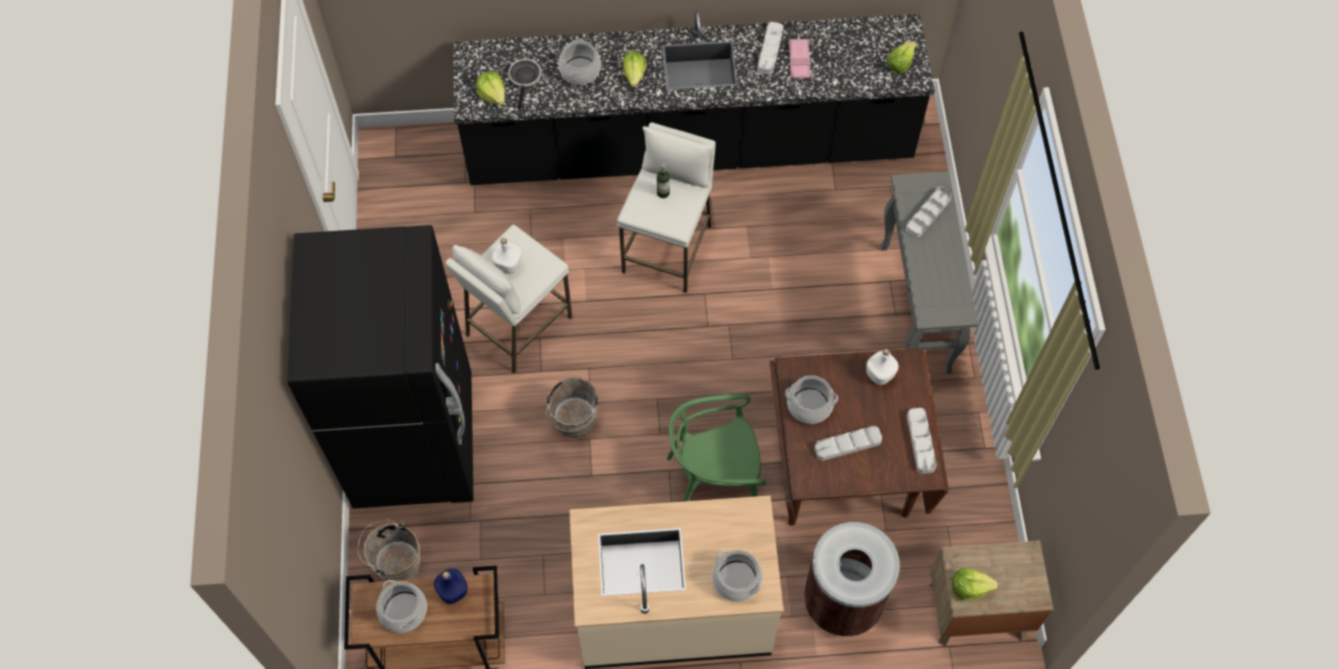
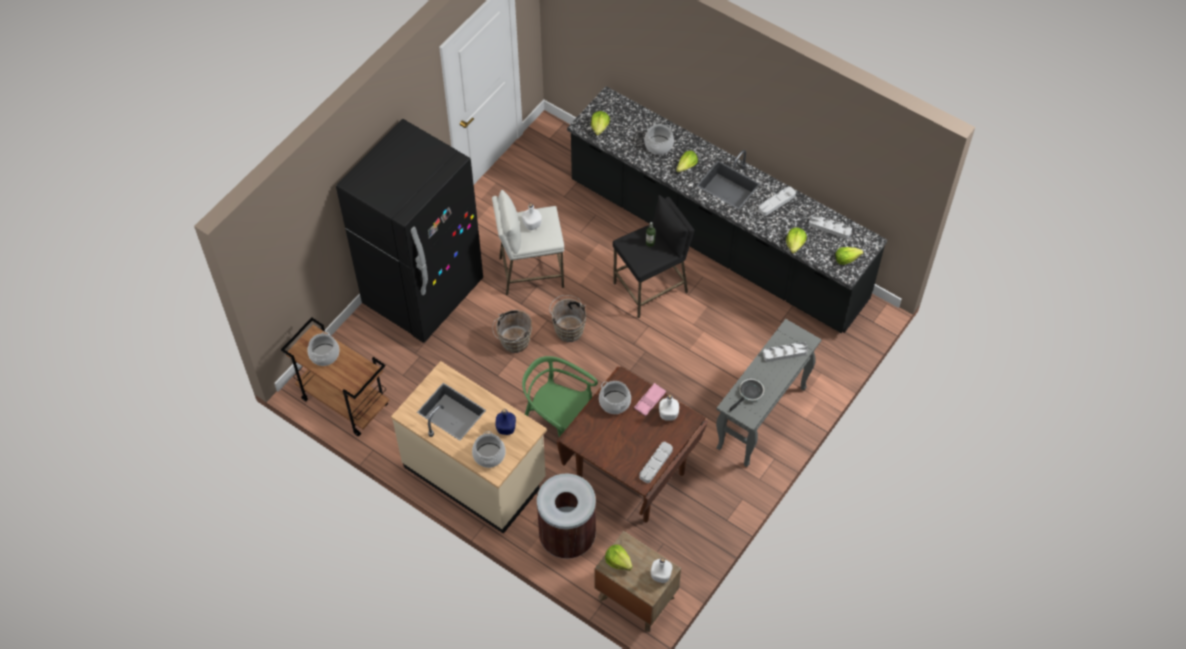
camera: 40 degrees right, 5 degrees down
(395, 563) = (360, 346): brown bucket -> brown bucket (568, 328)
(453, 591) = (355, 363): blue bottle -> blue bottle (506, 428)
(525, 79) = (624, 130): frying pan -> frying pan (749, 394)
(668, 249) = (651, 288): white stool -> black stool
(799, 61) = (787, 219): pink tray -> pink tray (650, 401)
(833, 83) = (795, 244): none -> lettuce
(847, 444) = (615, 436): grey tray -> grey tray (829, 228)
(1028, 567) = (660, 576): none -> white bottle

